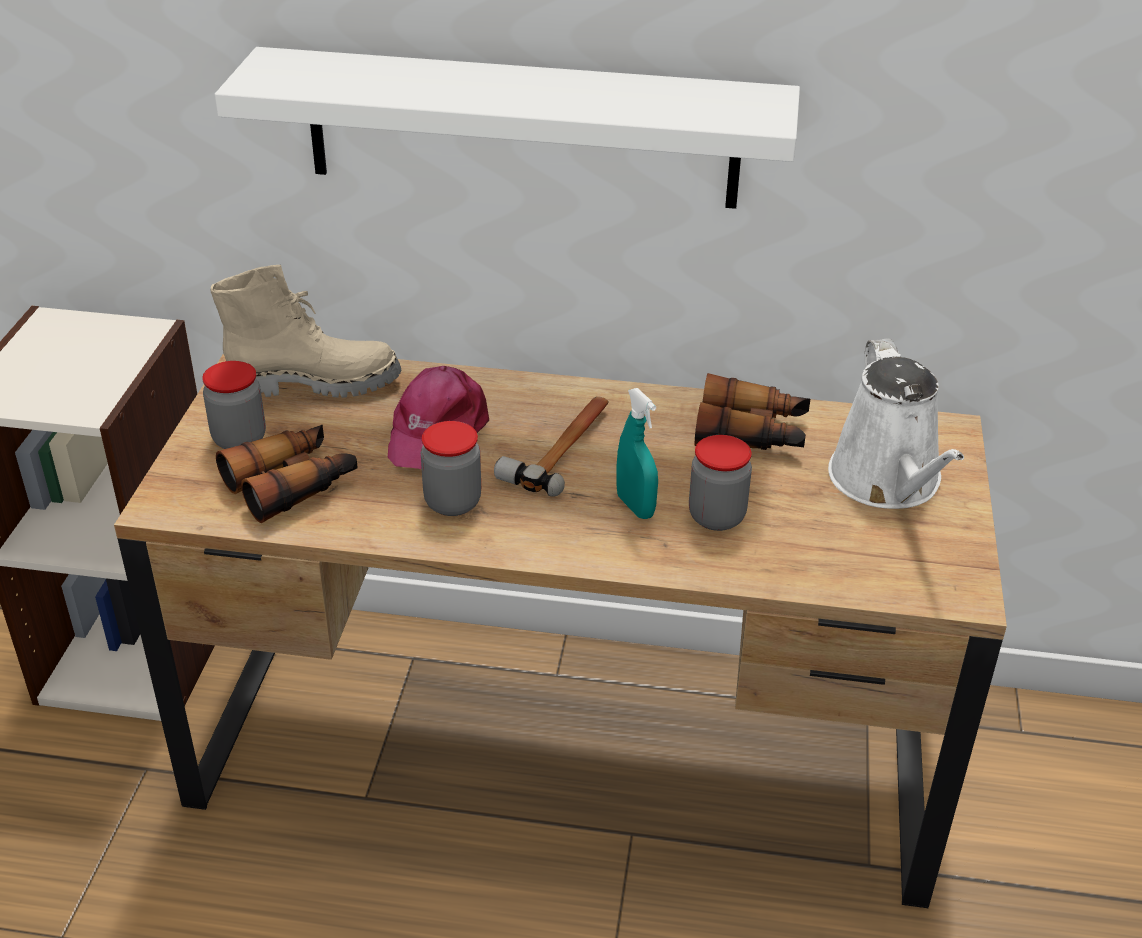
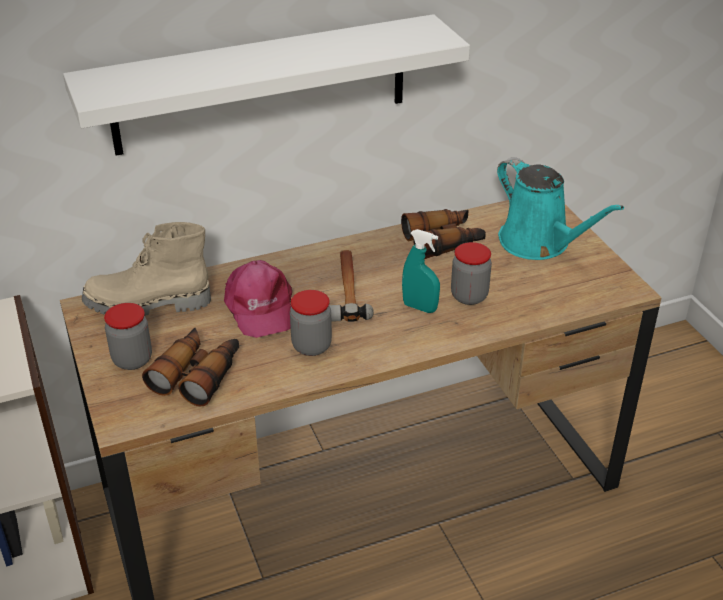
camera: 30 degrees left, 0 degrees up
(315, 382) = (148, 305): beige boot -> beige boot turned 150 degrees counterclockwise
(888, 482) = (539, 243): white watering can -> turquoise watering can

